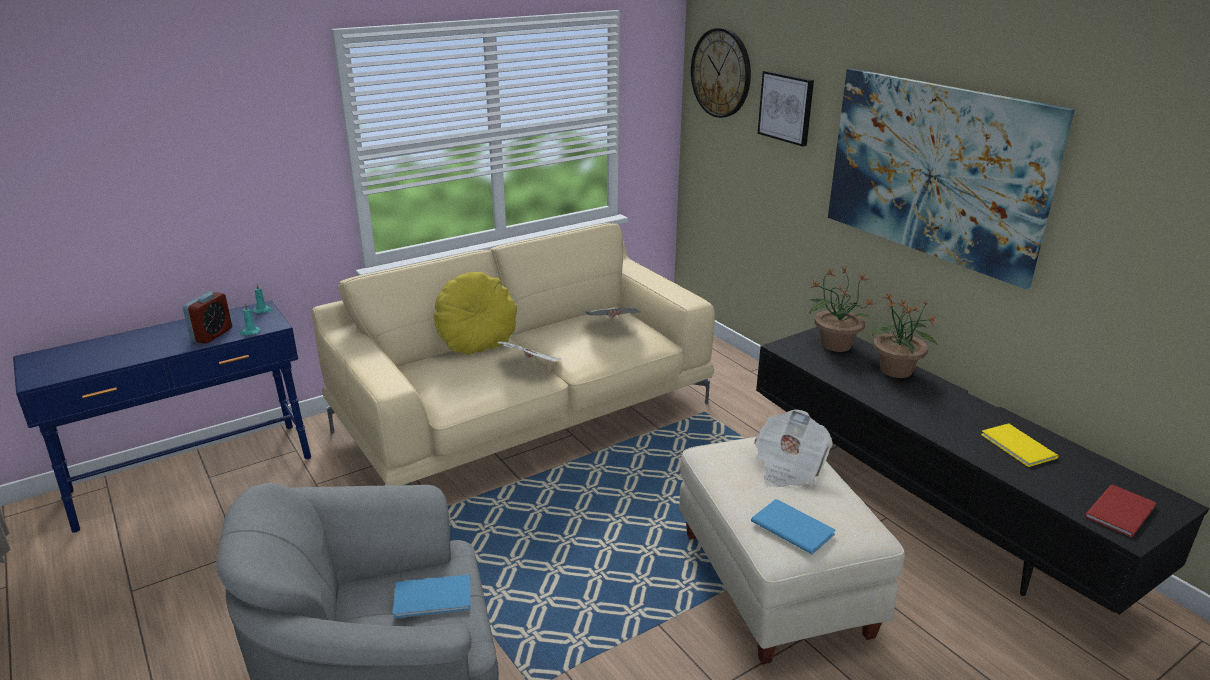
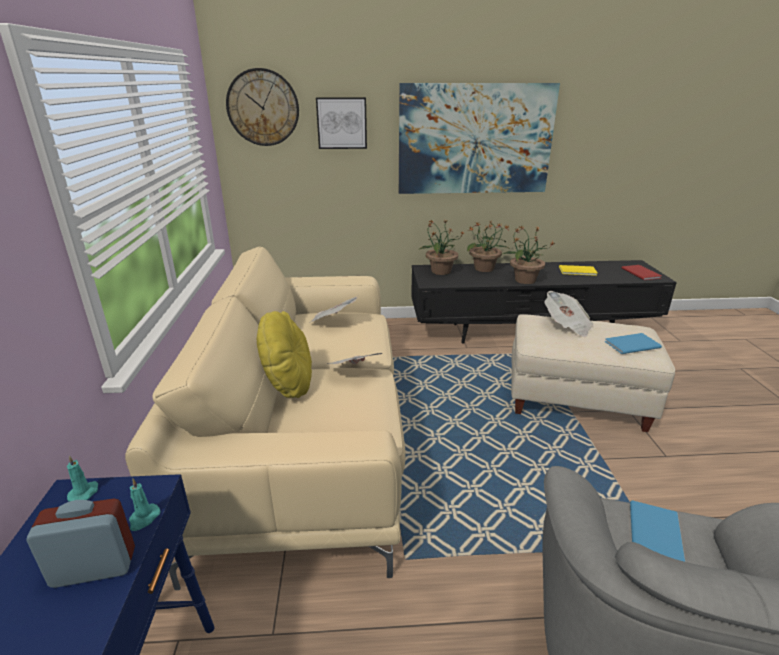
camera: 60 degrees left, 0 degrees up
(212, 335) = (94, 567): alarm clock -> alarm clock turned 60 degrees counterclockwise
(900, 407) = (524, 280): none -> potted plant

